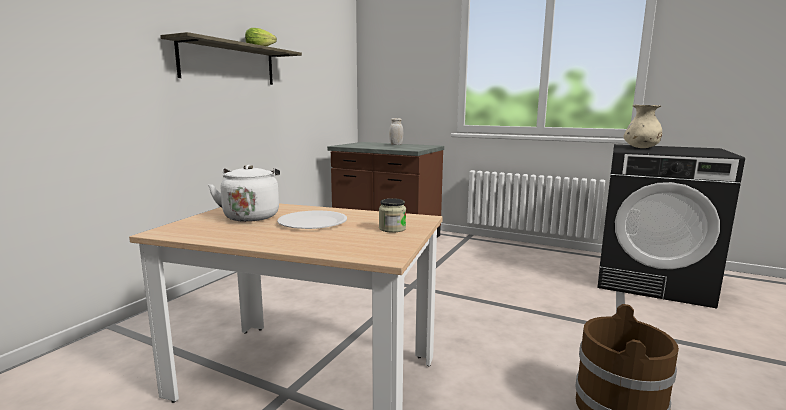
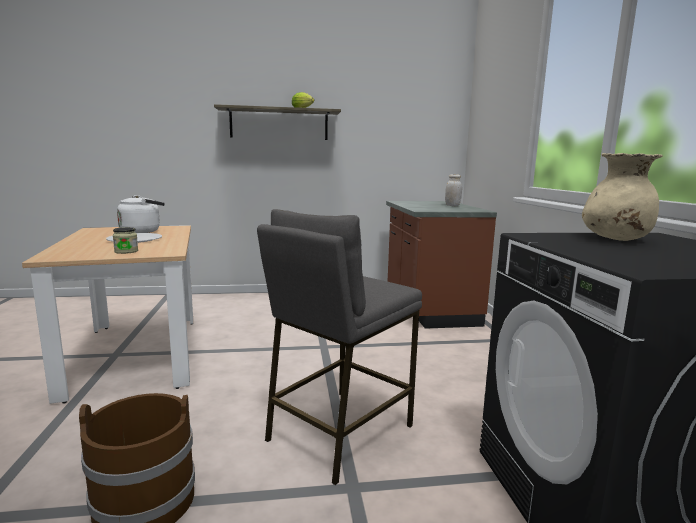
camera: 55 degrees right, 0 degrees up
(555, 316) = (339, 432): none -> grey stool

